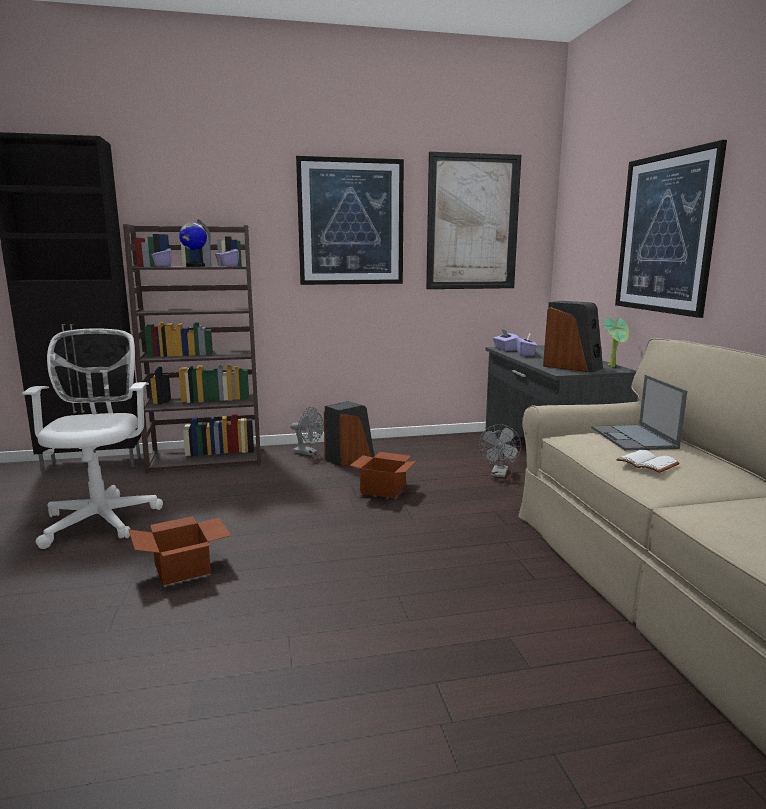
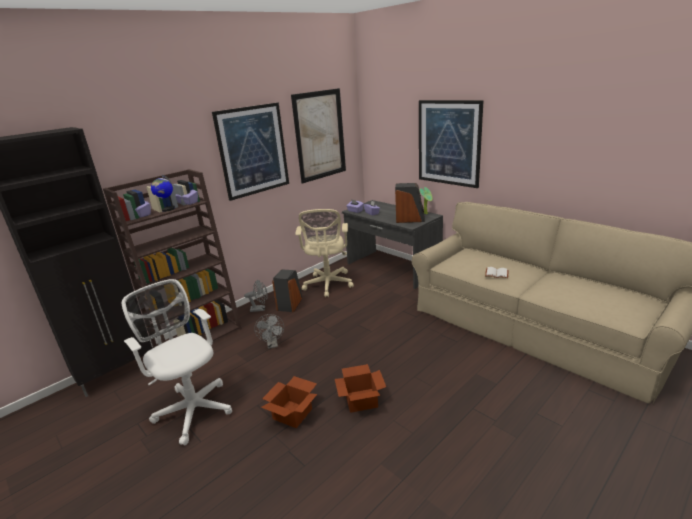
camera: 30 degrees left, 10 degrees up
(384, 489) = (335, 318): cardboard box -> cardboard box (361, 399)
(425, 453) = (328, 285): none -> beige office chair
(499, 474) = (380, 286): grey fan -> grey fan (272, 345)
(634, 438) = (474, 259): laptop -> none

